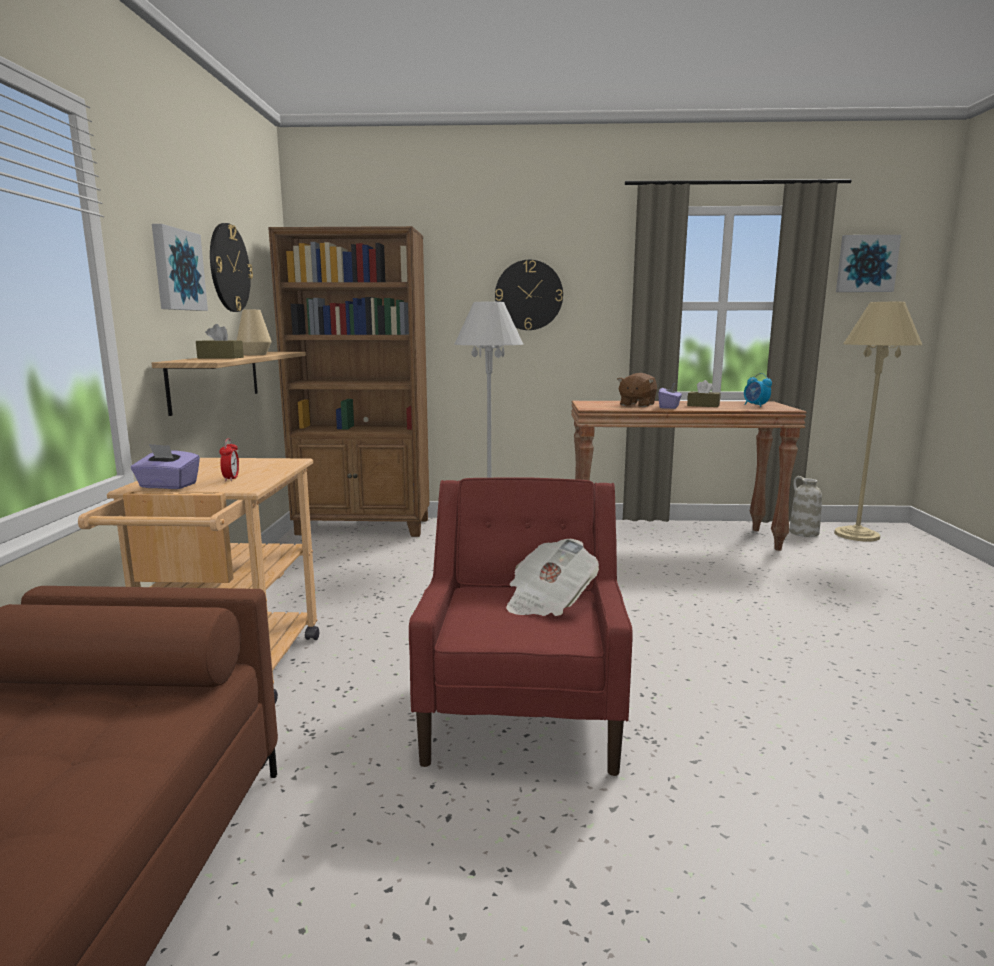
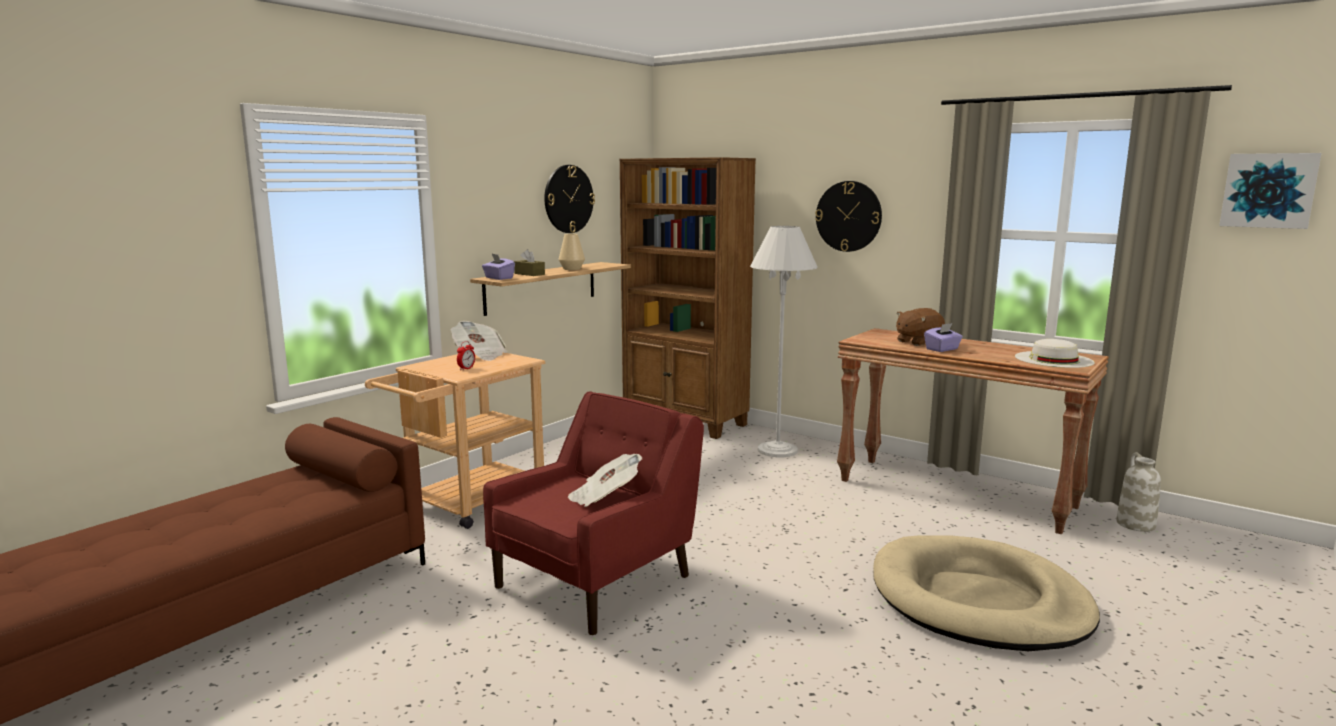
camera: 35 degrees right, 0 degrees up
(168, 486) = (425, 368): purple tissue box -> purple tissue box (498, 278)
(177, 270) = (505, 210): picture -> none
(211, 464) = (480, 355): none -> newspaper
(703, 405) = (989, 351): brown tissue box -> none
(755, 405) = (1053, 359): alarm clock -> white hat
(824, 614) = (978, 600): none -> beige dog bed
(856, 535) = (1209, 543): beige floor lamp -> none

